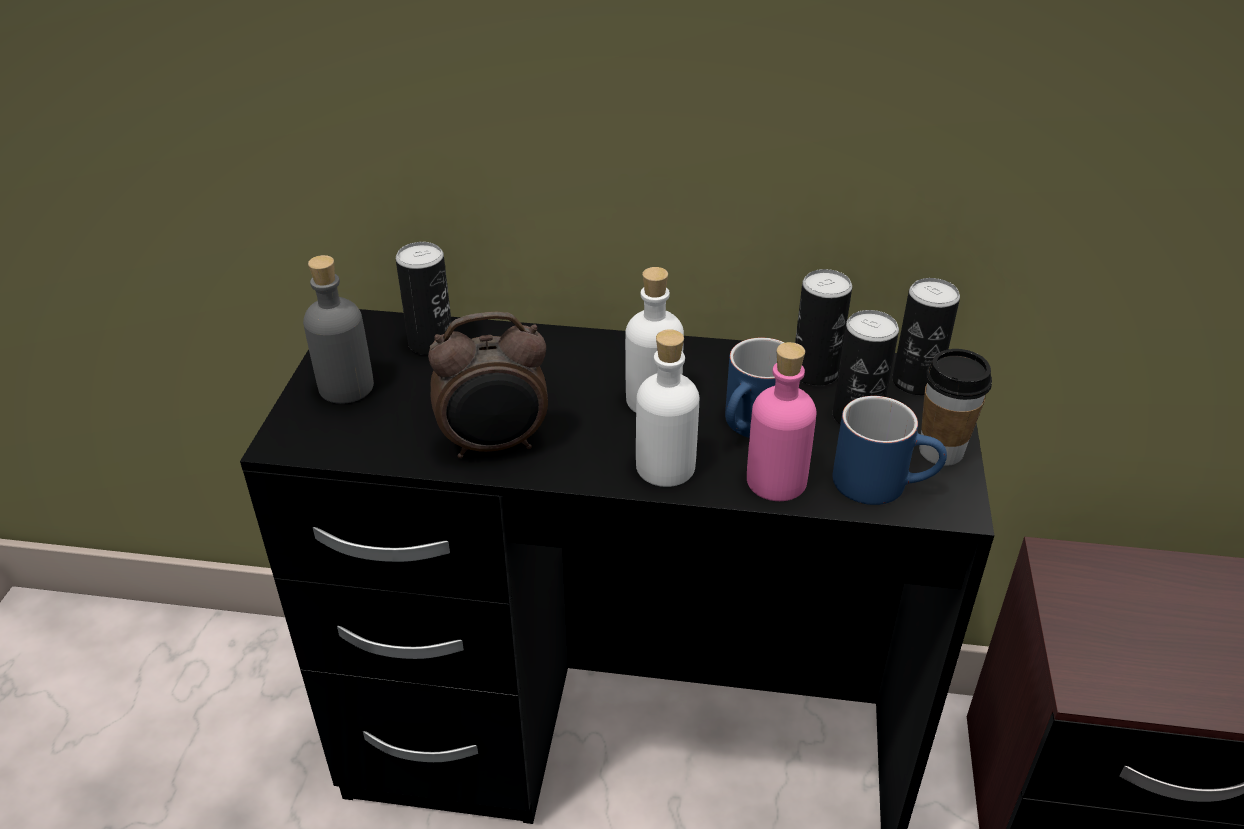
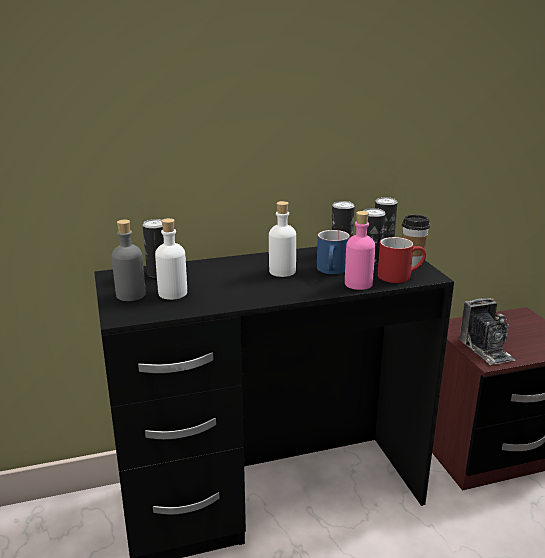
camera: 25 degrees left, 15 degrees down
(495, 445) = (225, 298): alarm clock -> none
(665, 467) = (309, 289): white bottle -> white bottle (173, 293)
(884, 482) = (400, 276): blue mug -> red mug
(1104, 652) = (486, 349): none -> camera

